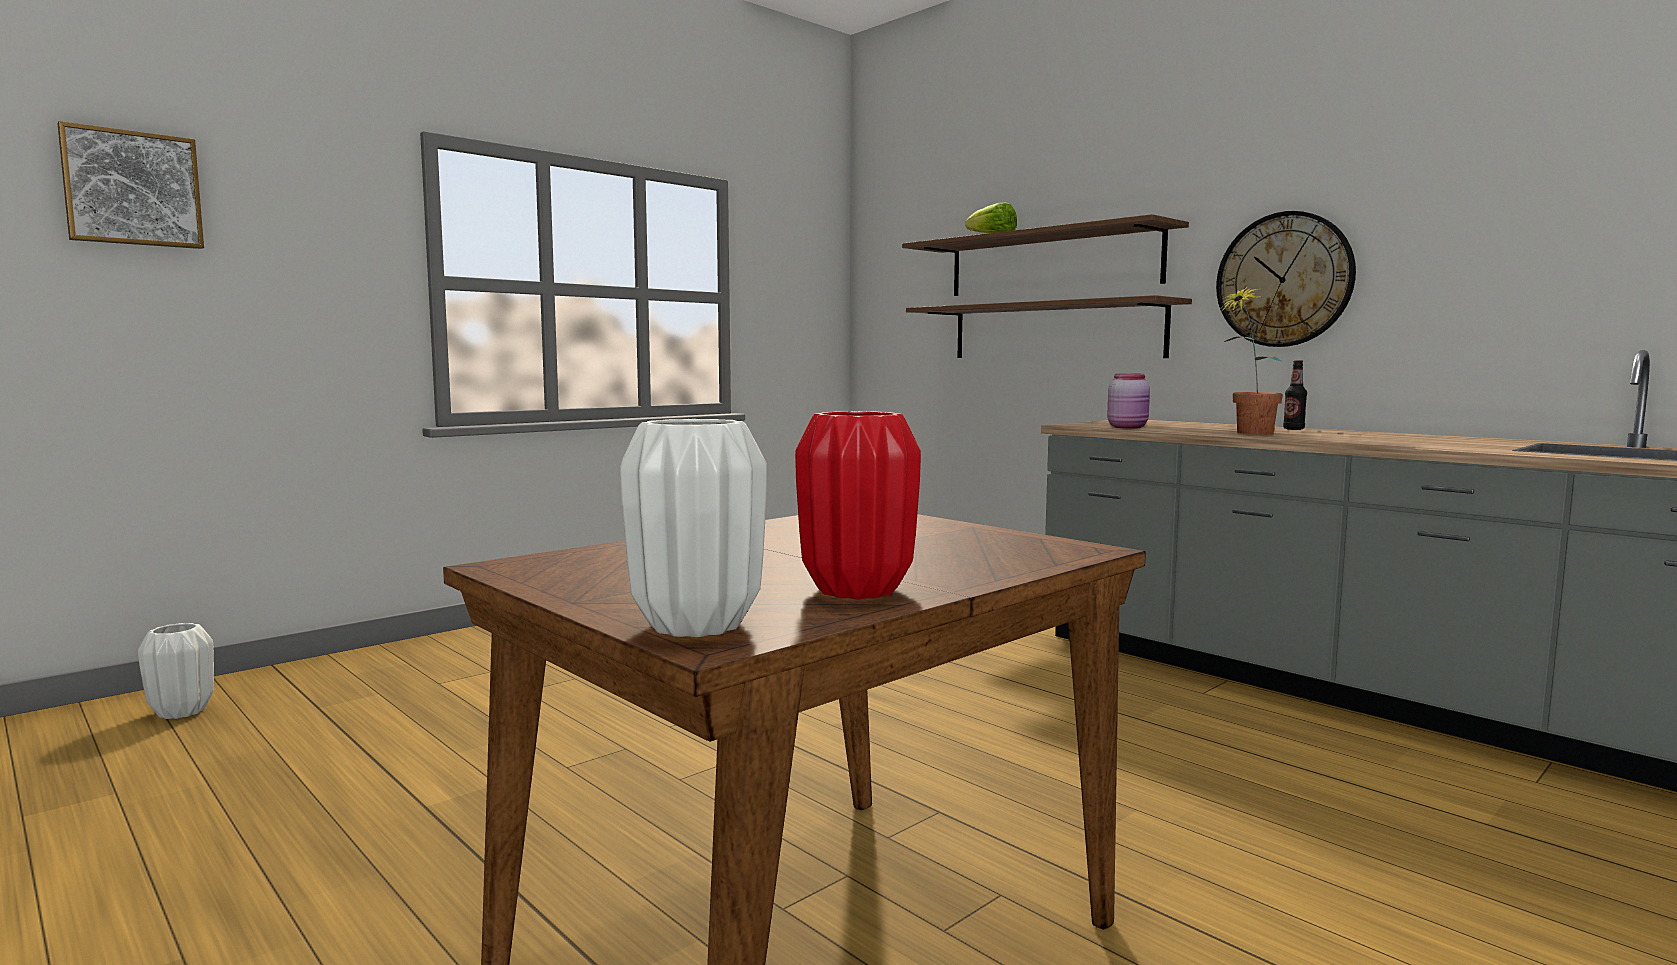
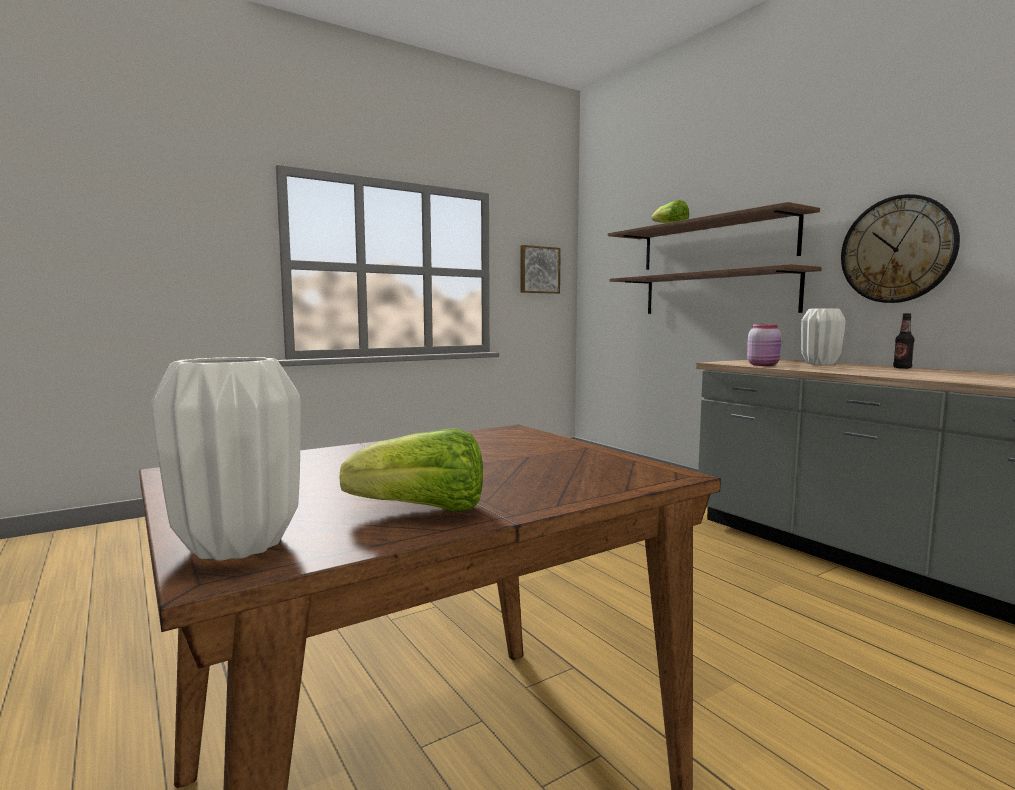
camera: 10 degrees right, 0 degrees up
(132, 189) = (87, 206): picture -> picture (539, 270)
(181, 712) = (106, 542): white vase -> white vase (819, 364)
(858, 590) = (423, 511): red vase -> lettuce
(1247, 433) = (859, 371): potted plant -> none

